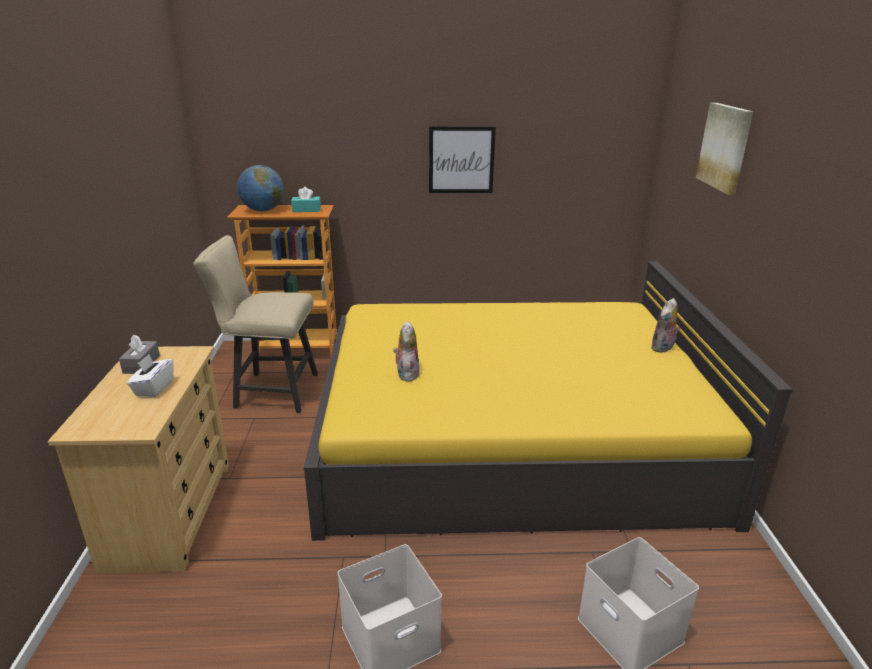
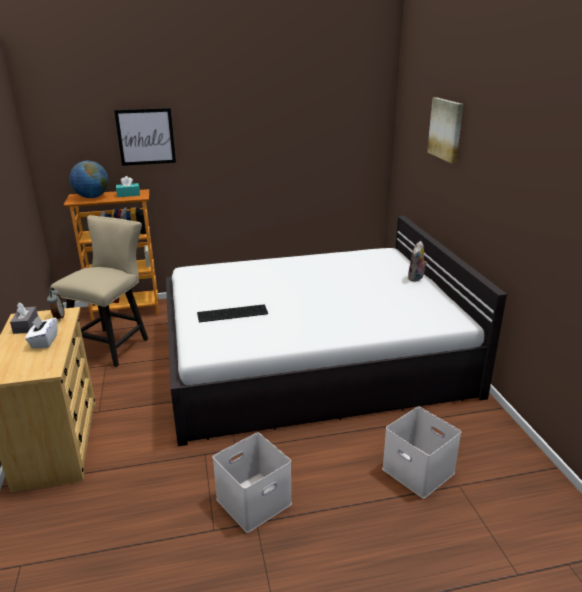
camera: 10 degrees left, 0 degrees up
(182, 358) = (58, 317): none -> alarm clock
(270, 391) = (113, 344): beige chair -> beige chair turned 120 degrees clockwise
(406, 373) = (233, 314): plush toy -> keyboard
(461, 160) = (249, 147): picture -> picture (146, 137)
(510, 437) = (311, 356): yellow bed -> white bed

